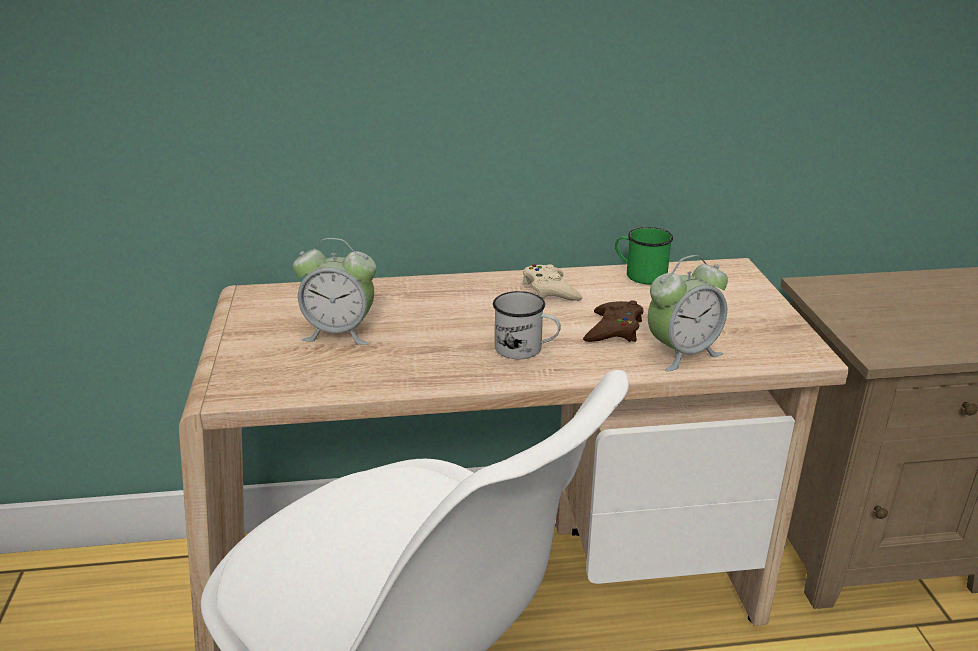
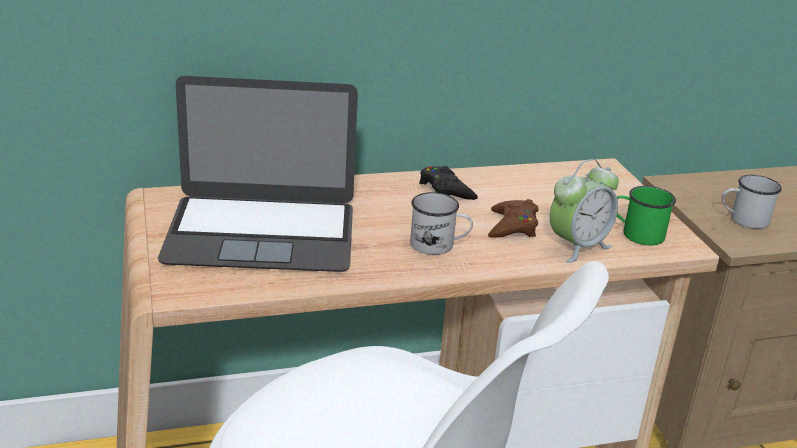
camera: 10 degrees left, 0 degrees up
(340, 333) = (261, 233): alarm clock -> laptop
(550, 290) = (445, 190): beige game controller -> black game controller
(640, 274) = (523, 174): green mug -> green mug (636, 233)
(890, 327) = (743, 220): none -> white mug

